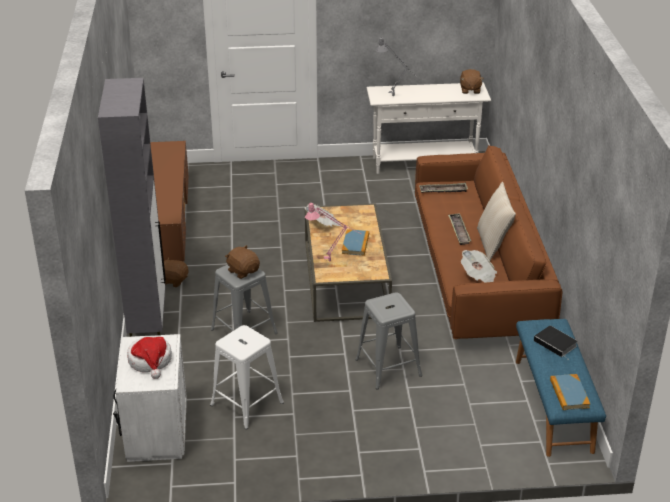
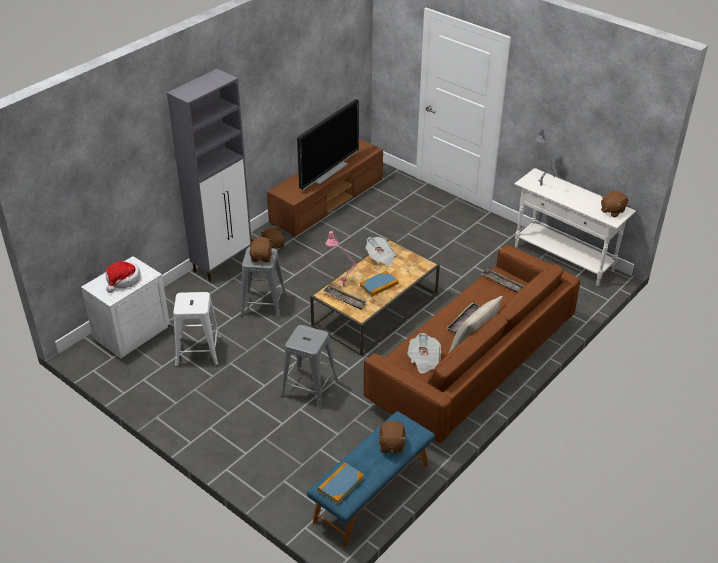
camera: 45 degrees right, 5 degrees up
(165, 182) = (327, 172): none -> television
(346, 270) = (344, 299): none -> tray
(556, 344) = (391, 445): book -> brown plush toy

